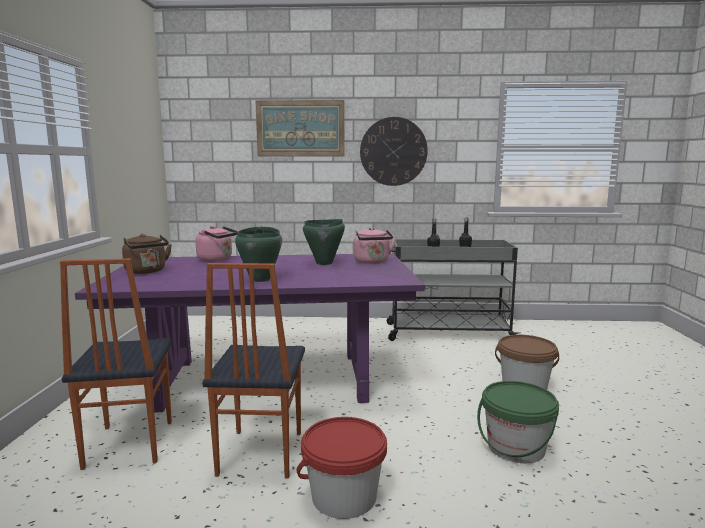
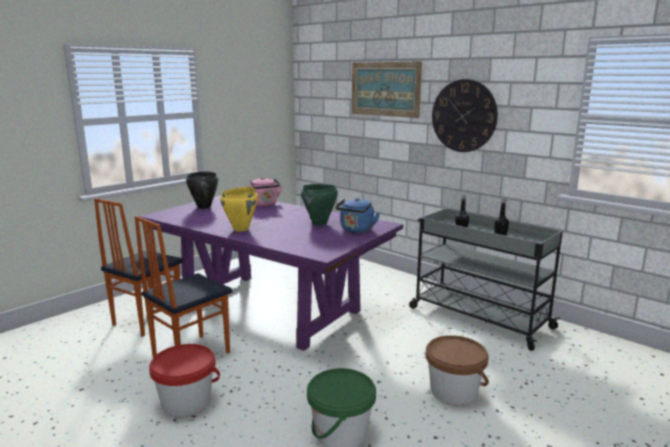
camera: 40 degrees right, 5 degrees up
(147, 271) = (204, 207): brown kettle -> black cooking pot
(260, 279) = (241, 229): green cooking pot -> yellow cooking pot
(372, 262) = (356, 230): pink kettle -> blue kettle

